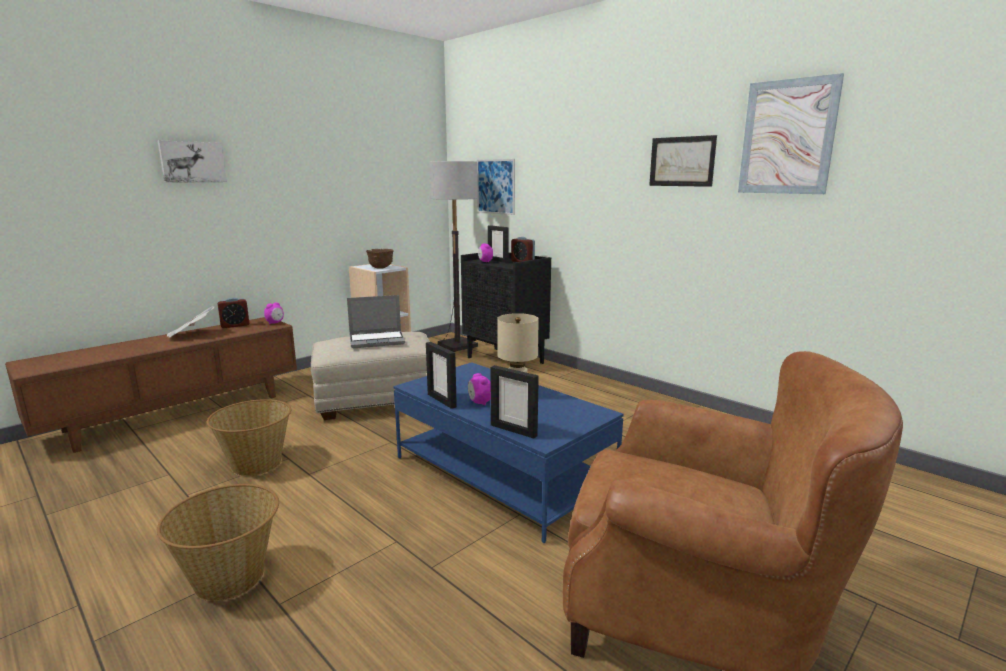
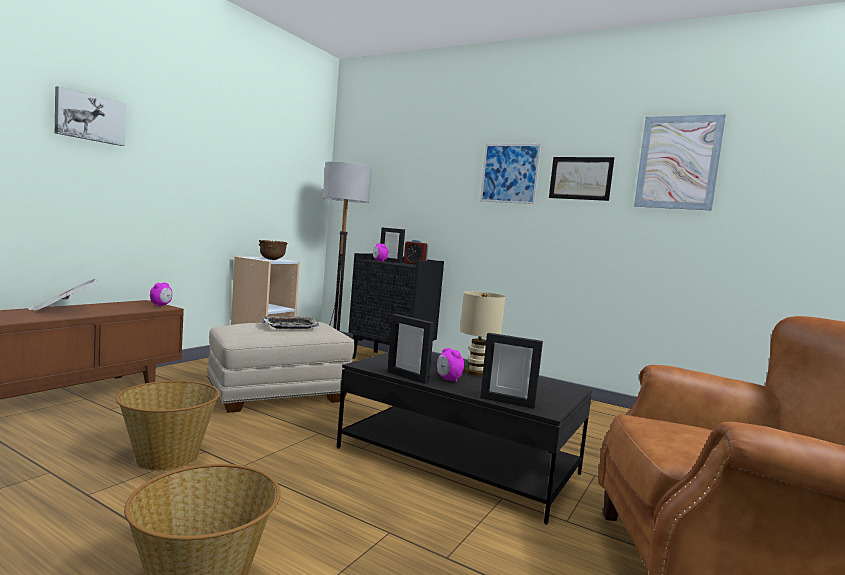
camera: 15 degrees left, 10 degrees down
(235, 325) = (112, 305): alarm clock -> none
(377, 340) = (290, 326): laptop -> tray
(495, 186) = (385, 193): picture -> picture (509, 173)
(502, 474) = (458, 461): blue coffee table -> black coffee table

